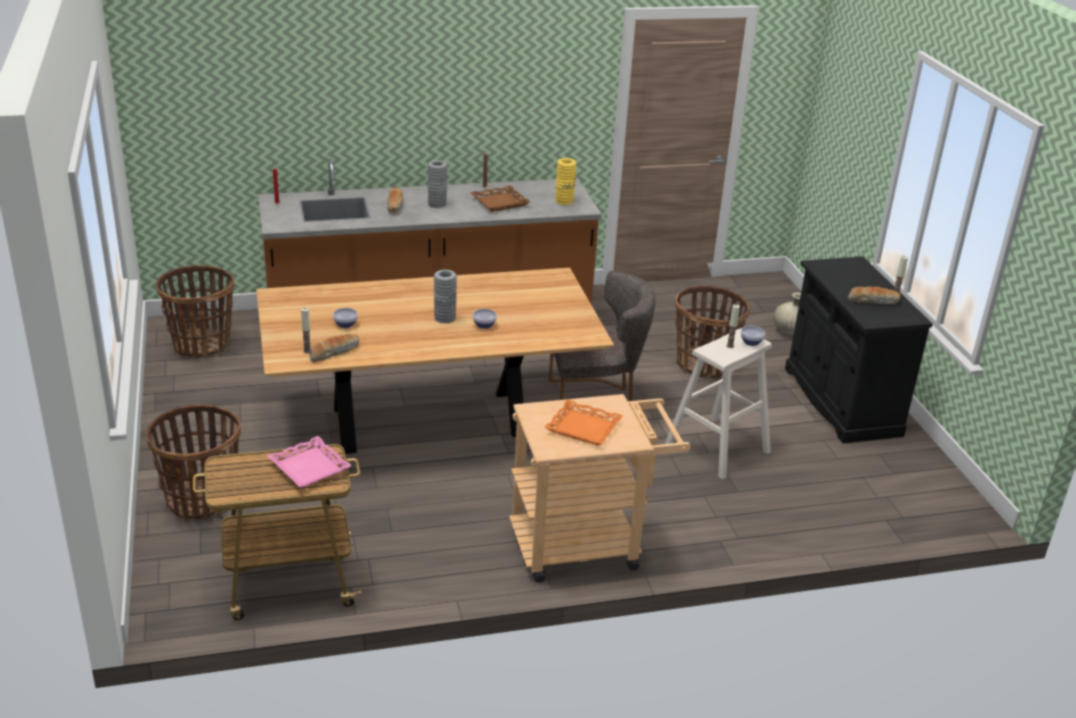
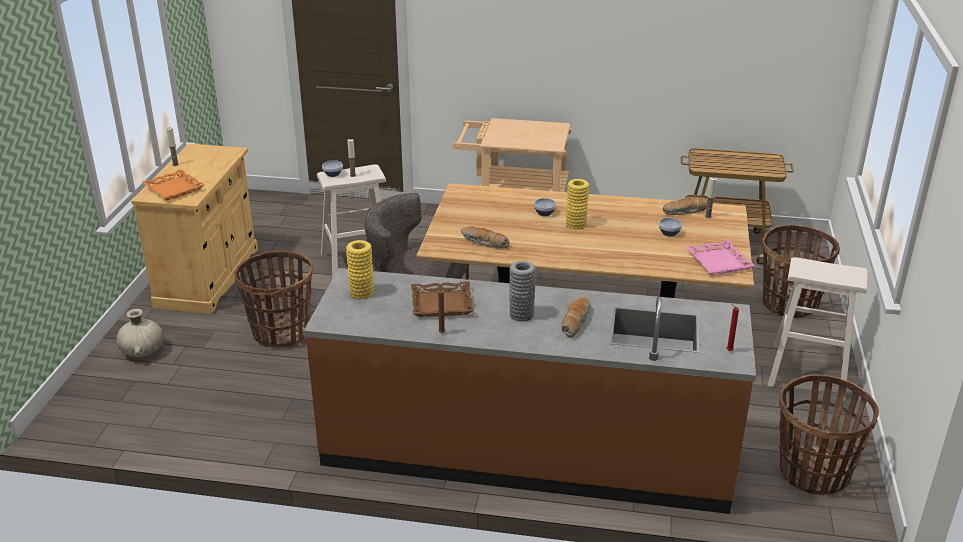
camera: 155 degrees left, 0 degrees up
(192, 424) = (808, 371): none -> beige stool
(308, 467) = (715, 161): pink tray -> pink tray (719, 262)
(445, 318) = (576, 224): grey vase -> yellow vase
(584, 427) = (526, 132): orange tray -> orange tray (173, 189)
(841, 401) = (208, 277): black cabinet -> beige cabinet
(873, 301) = (201, 164): bread -> bread (484, 242)

